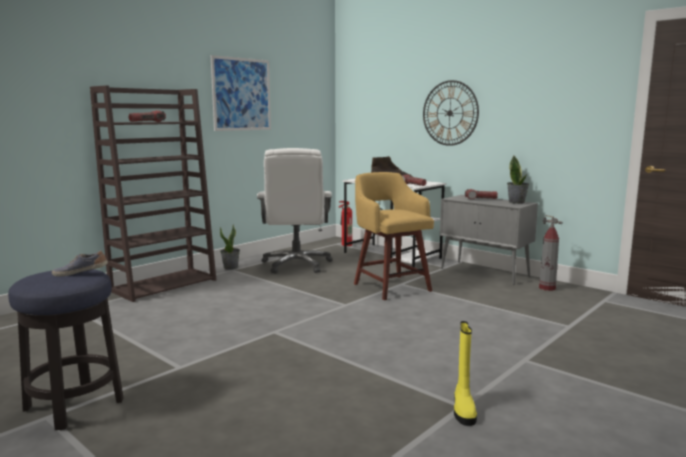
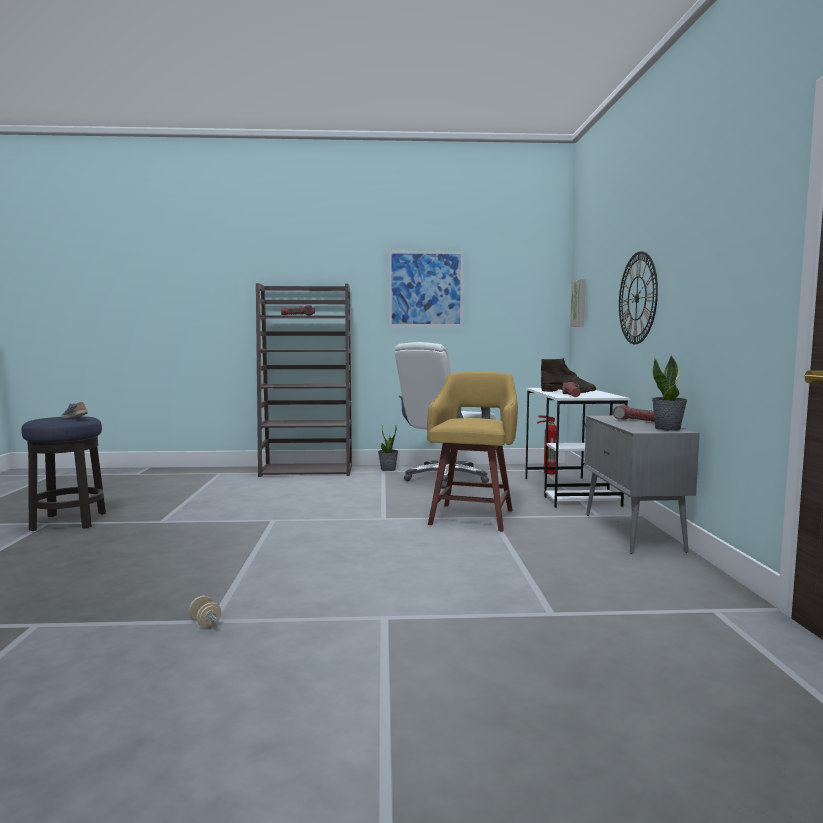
camera: 45 degrees right, 5 degrees down
(355, 110) = (579, 303): none -> picture
(463, 409) = (205, 623): yellow boot -> beige dumbbell
(547, 288) = (668, 571): fire extinguisher -> none

